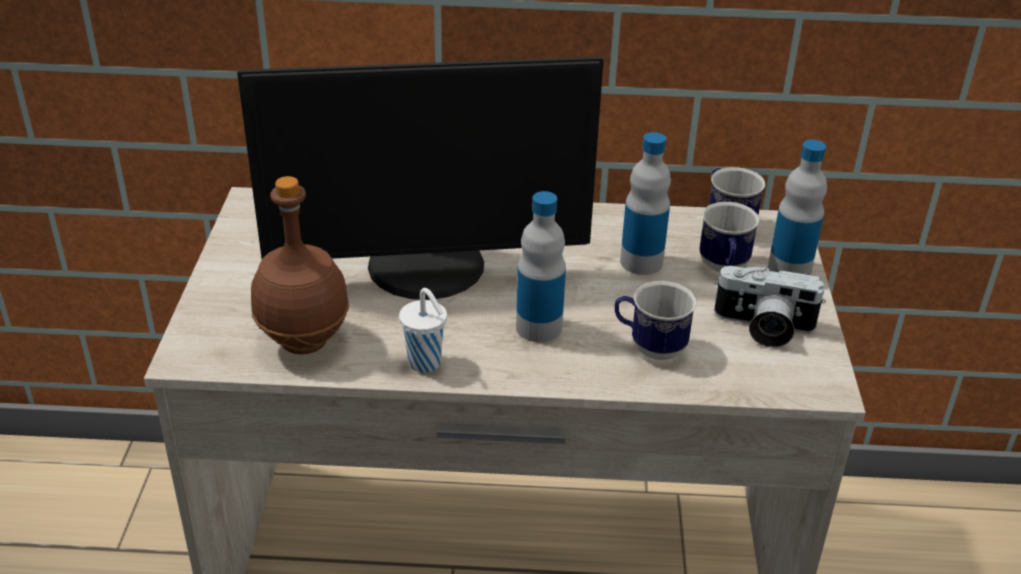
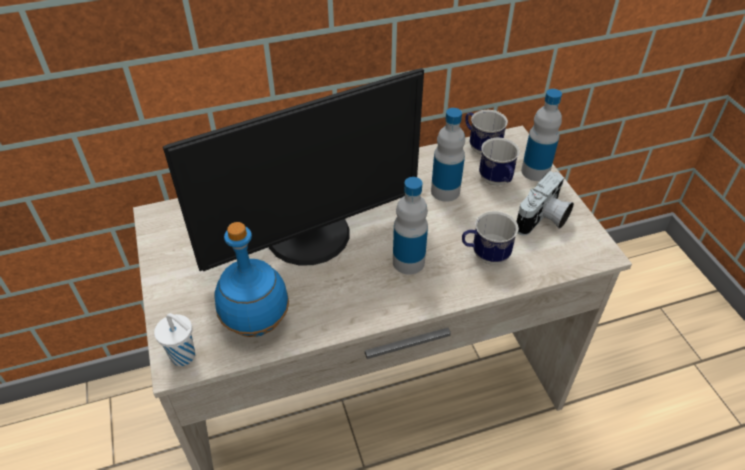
camera: 20 degrees left, 10 degrees up
(305, 341) = (257, 323): brown bottle -> blue bottle
(426, 364) = (350, 315): white cup -> white cup (184, 357)
(763, 328) = (543, 220): camera -> camera turned 45 degrees counterclockwise

